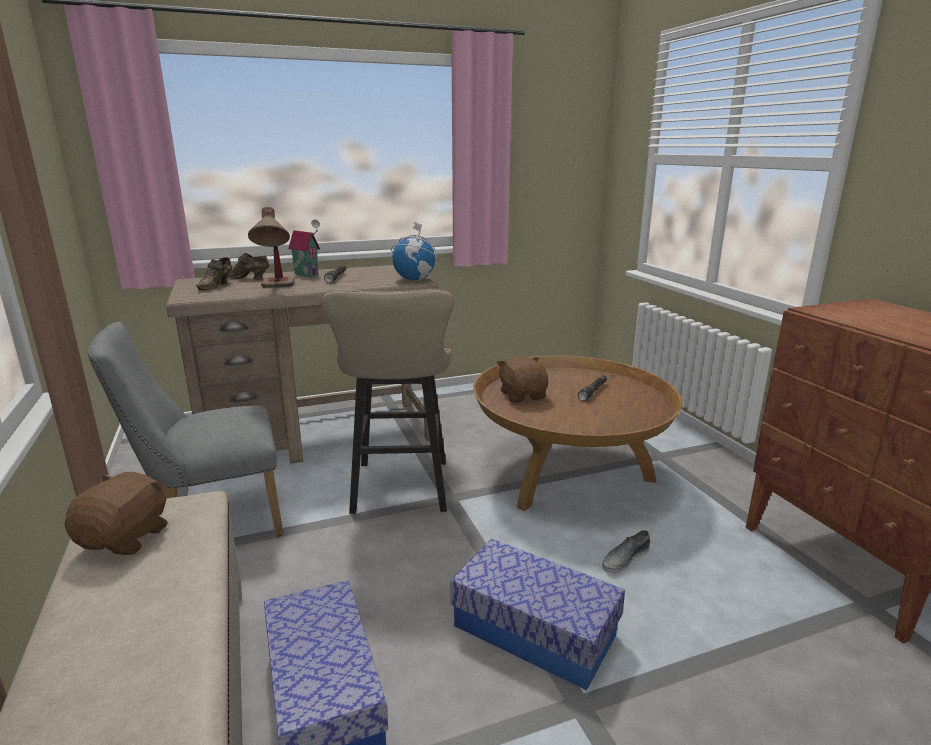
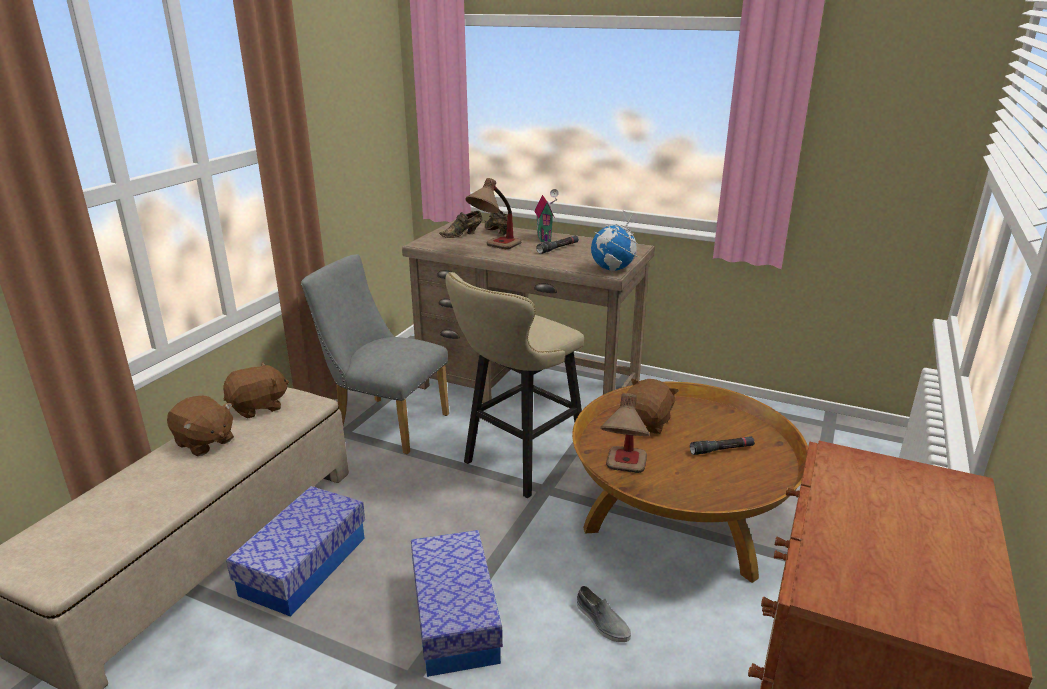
camera: 45 degrees right, 5 degrees up
(109, 609) = (204, 442): none -> brown plush toy
(570, 430) = (624, 474): none -> table lamp
(625, 558) = (602, 621): grey shoe -> grey shoe turned 135 degrees counterclockwise

